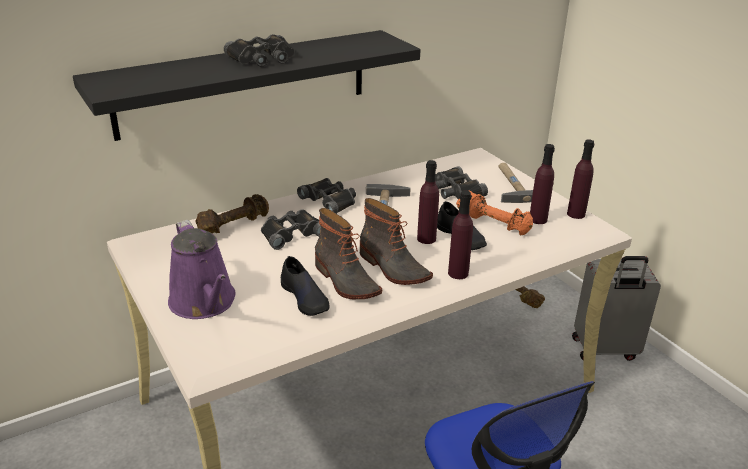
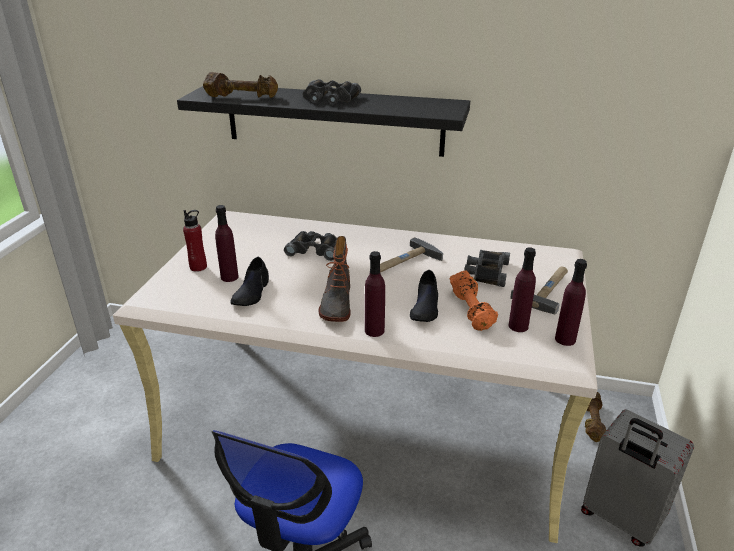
camera: 45 degrees right, 0 degrees up
(204, 303) = (198, 267): purple watering can -> red bottle
(233, 225) = (291, 229): brown dumbbell -> brown dumbbell (242, 97)
(330, 200) = (377, 239): black binoculars -> none
(345, 281) = (291, 295): boot -> none
(426, 239) = (396, 296): purple bottle -> purple bottle (229, 277)

